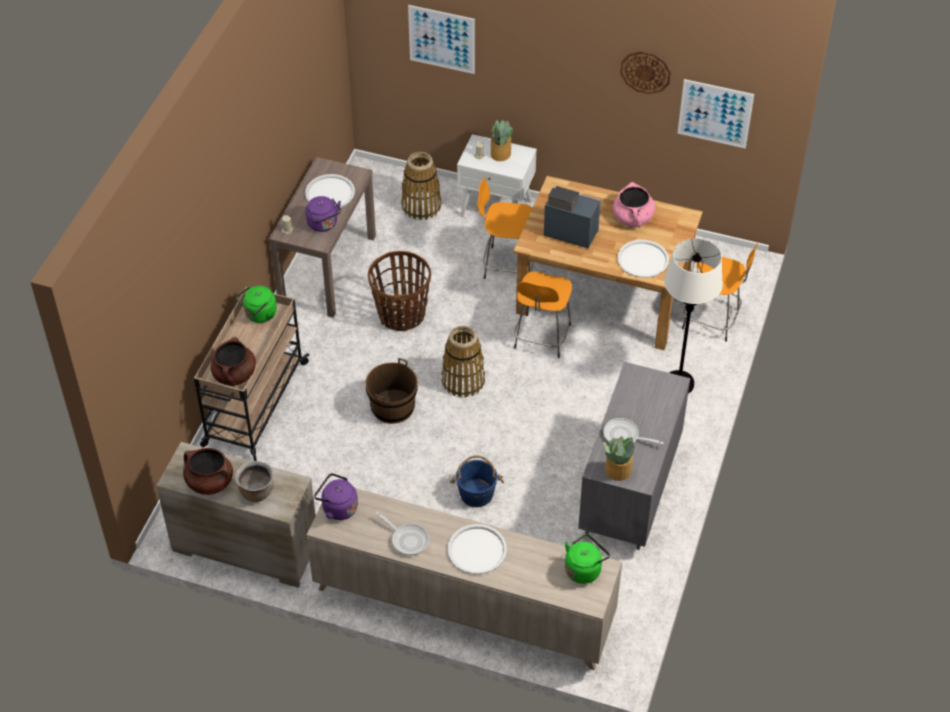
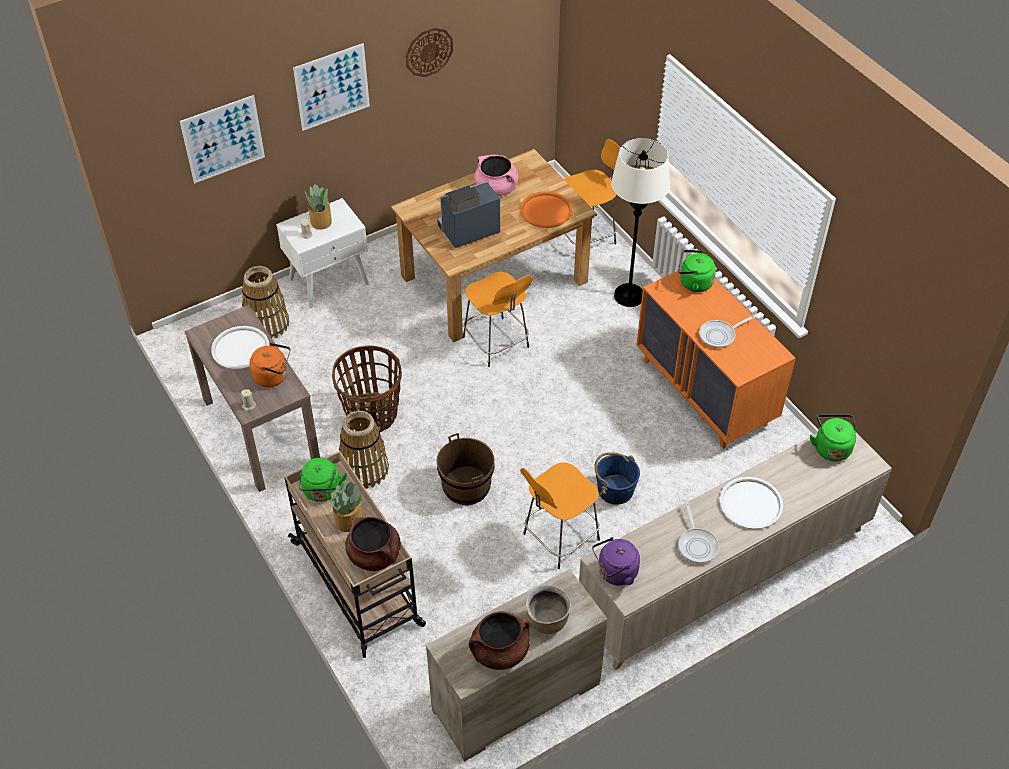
camera: 50 degrees left, 0 degrees up
(324, 224) = (273, 376): purple kettle -> orange kettle
(407, 539) = (697, 544): frying pan -> frying pan turned 90 degrees clockwise
(463, 380) = (488, 421): basket -> basket (364, 469)
(507, 265) = (397, 314): orange stool -> orange stool (559, 538)
(617, 471) = (752, 362): potted plant -> potted plant (348, 520)
(630, 491) = (705, 393): grey dresser -> orange dresser
(642, 259) = (546, 210): white tray -> orange tray
(662, 388) = (693, 283): none -> green kettle
(715, 113) = (496, 56): picture -> picture (332, 87)

